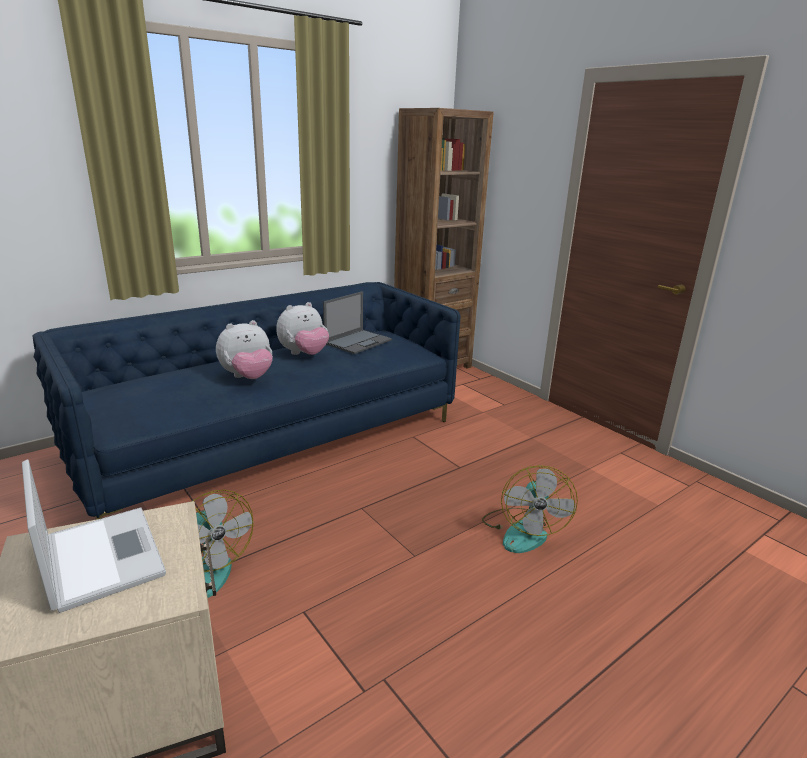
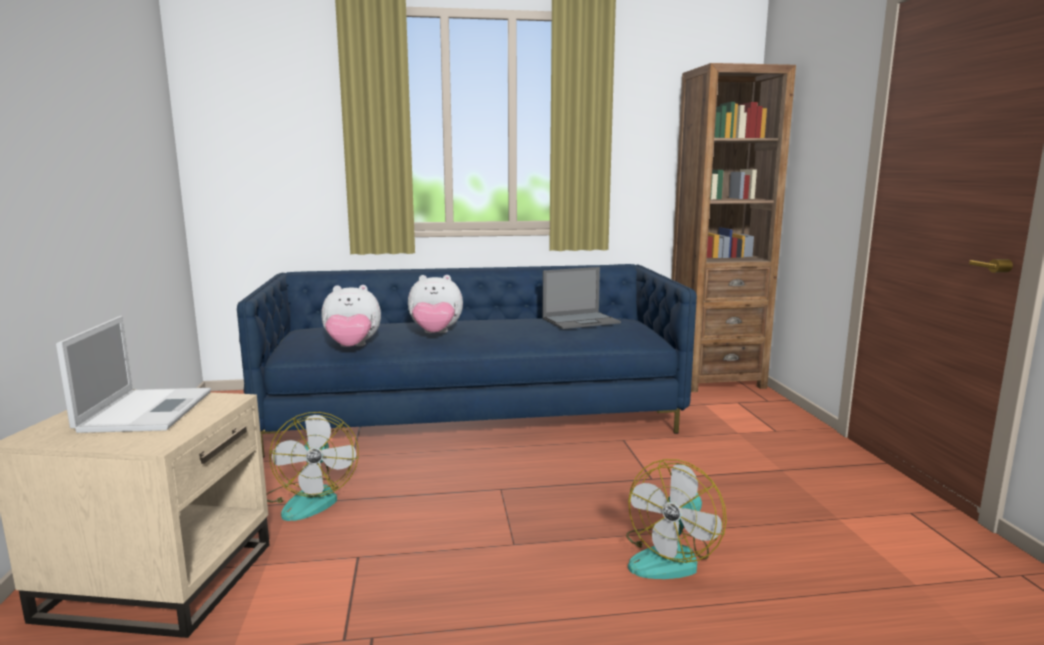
camera: 30 degrees right, 10 degrees down
(304, 354) = (511, 324): plush toy -> plush toy (352, 347)

